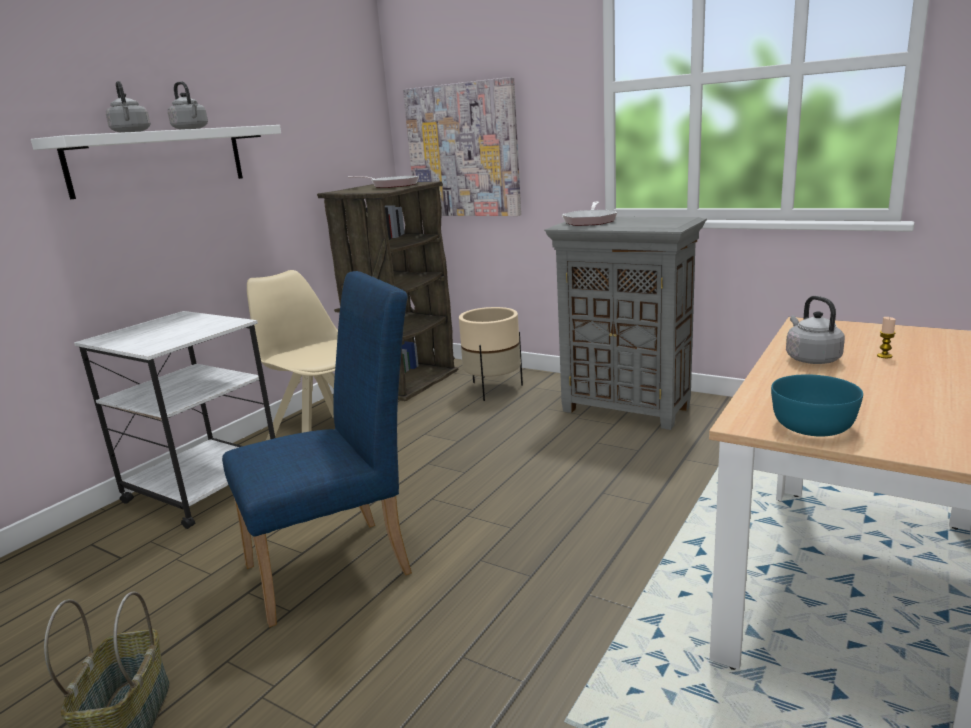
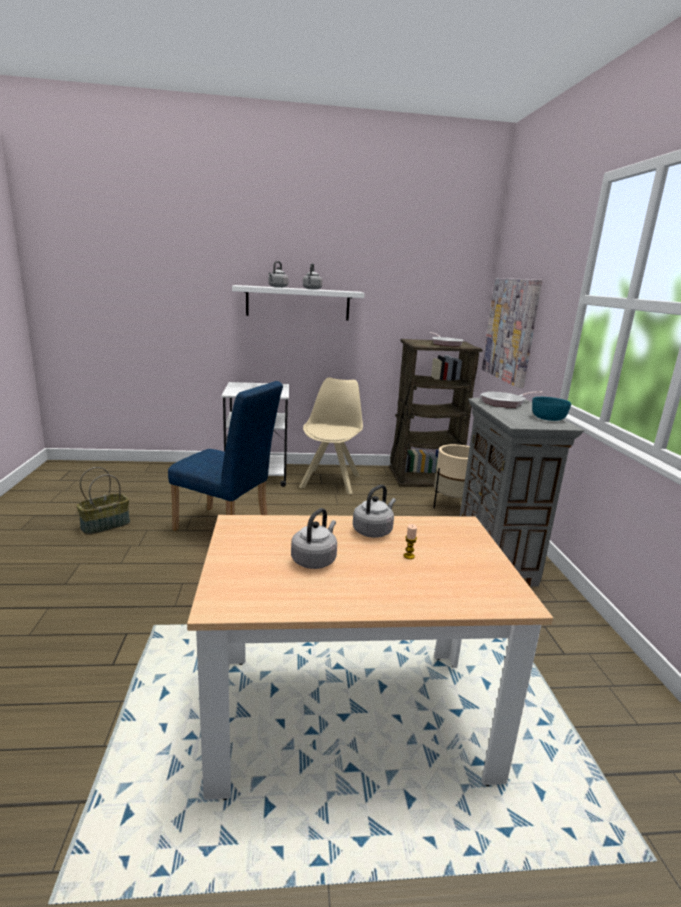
camera: 50 degrees right, 0 degrees up
(812, 425) = (242, 540): turquoise bowl -> turquoise bowl (548, 418)
(886, 396) = (315, 560): none -> grey kettle

